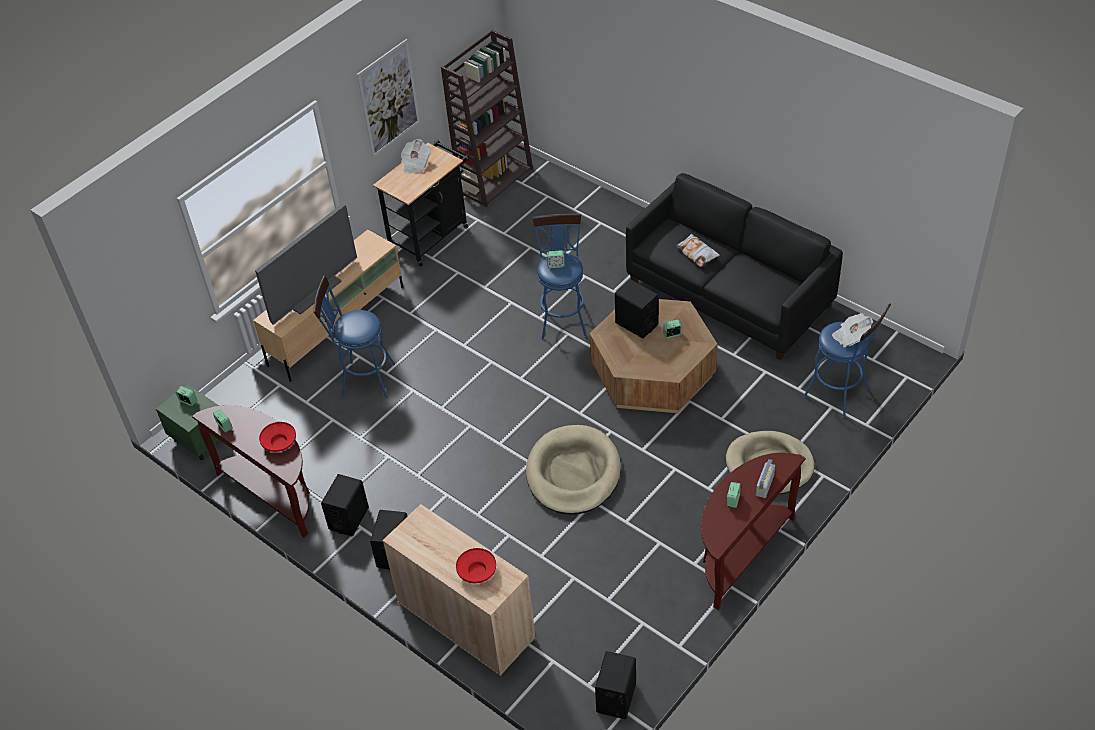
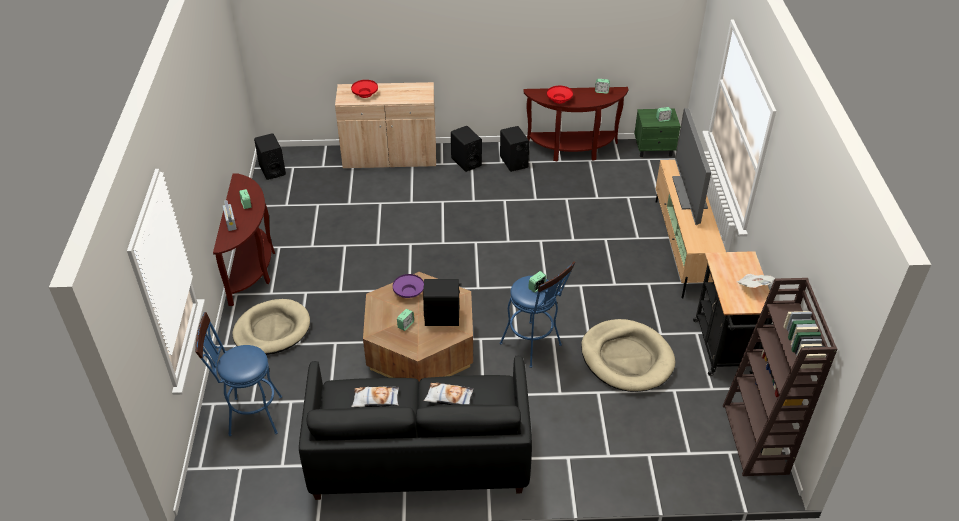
camera: 135 degrees right, 5 degrees down
(363, 379) = (613, 227): blue stool -> none
(389, 98) = (787, 216): picture -> none
(573, 473) = (407, 252): beige dog bed -> beige dog bed (626, 358)
(641, 362) = (409, 292): none -> purple bowl
(752, 280) = (376, 400): none -> pillow
(851, 337) = (234, 363): newspaper -> none

